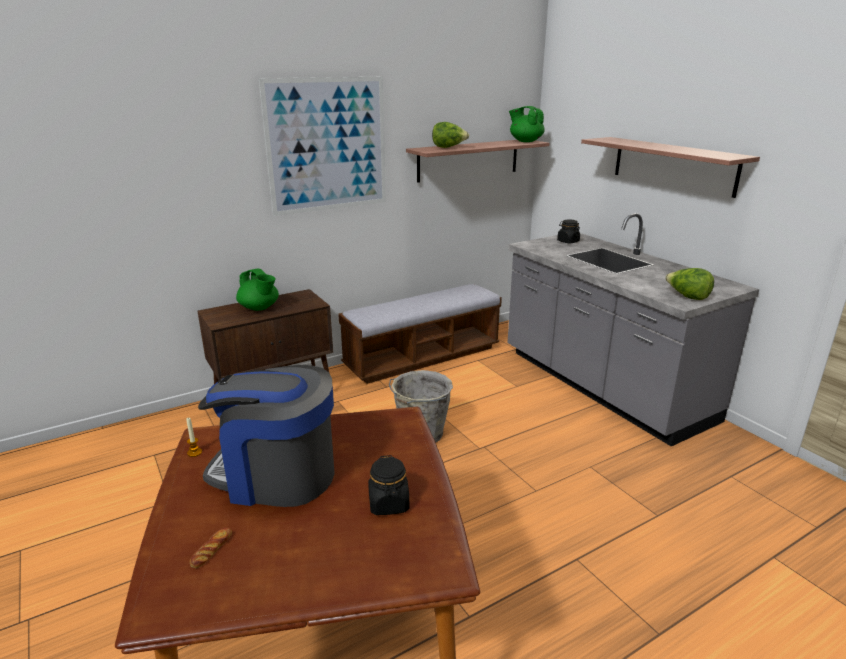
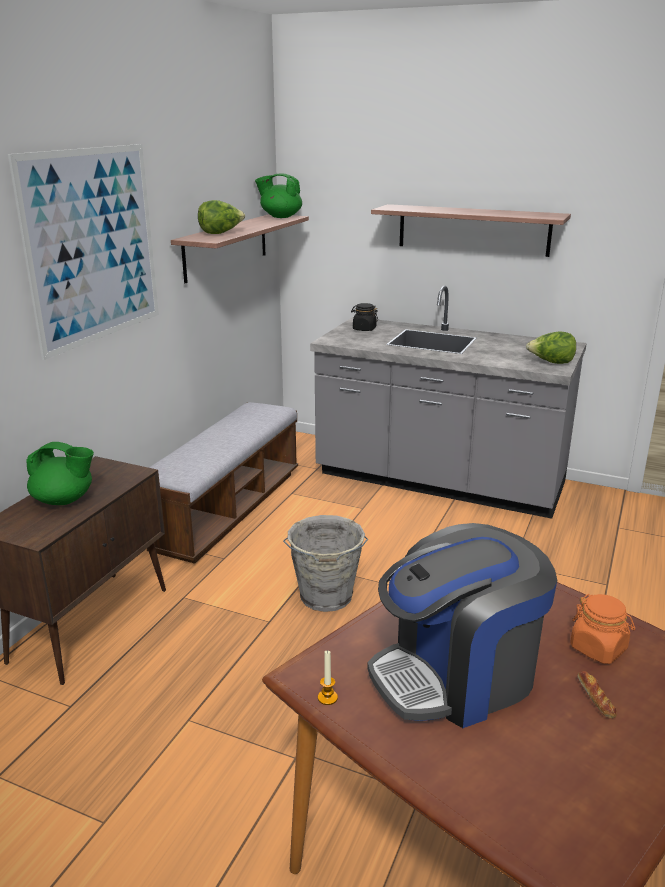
camera: 35 degrees left, 0 degrees up
(211, 550) = (529, 783): bread -> bread (595, 697)
(389, 504) = (598, 648): black jar -> orange jar

